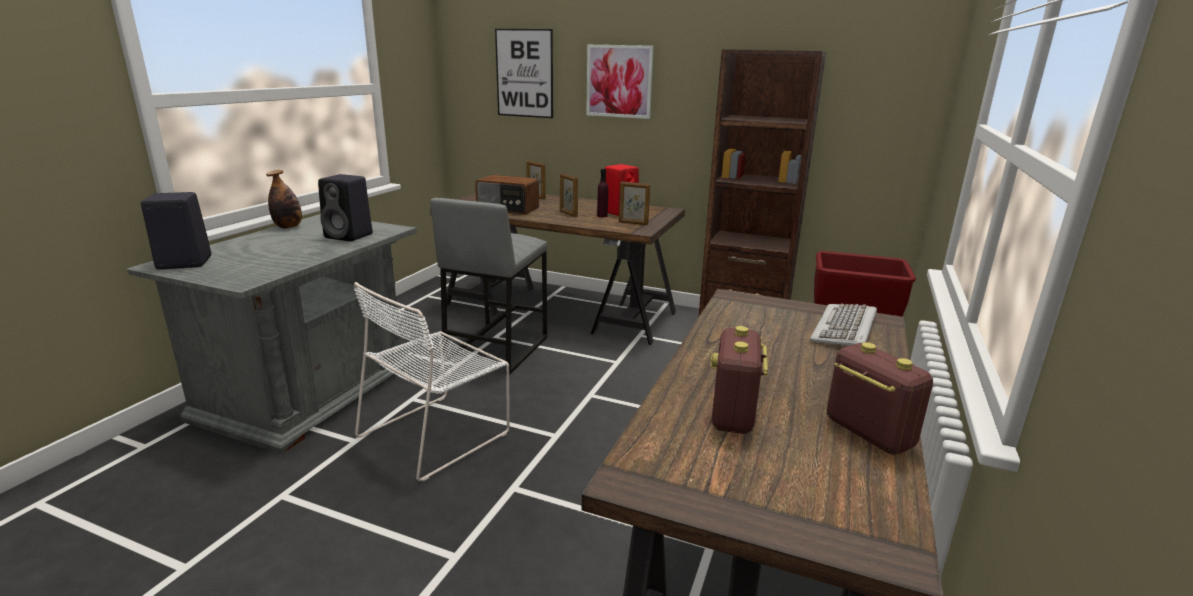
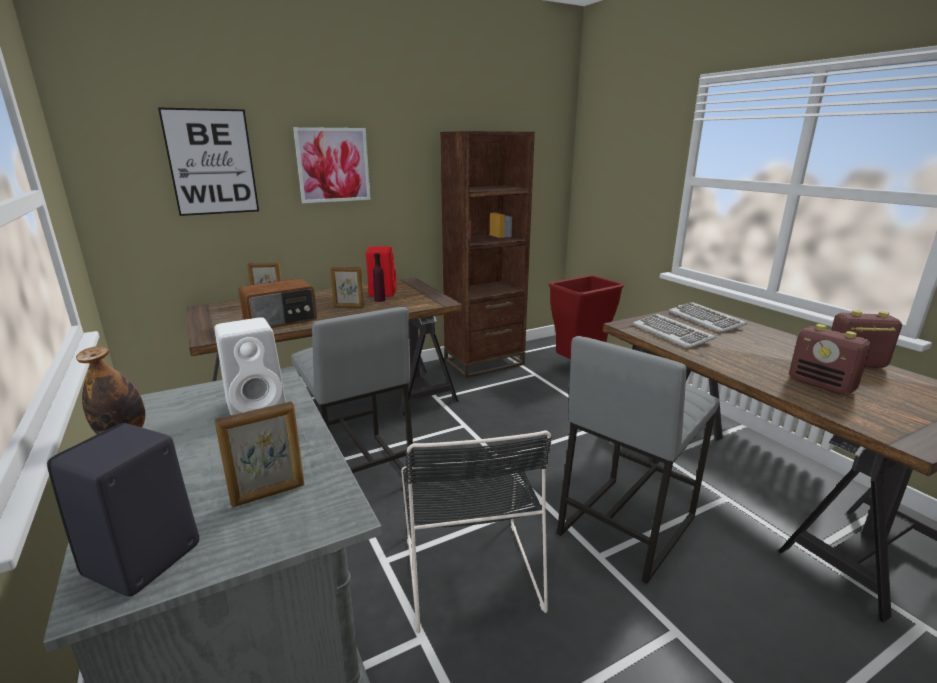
camera: 50 degrees left, 0 degrees up
(350, 236) = (258, 405): black speaker -> white speaker
(438, 433) = (470, 567): white chair -> black chair
(575, 490) = (626, 525): none -> grey stool
(633, 223) = (419, 298): picture frame -> picture frame (269, 494)
(751, 320) = (672, 334): none -> keyboard

